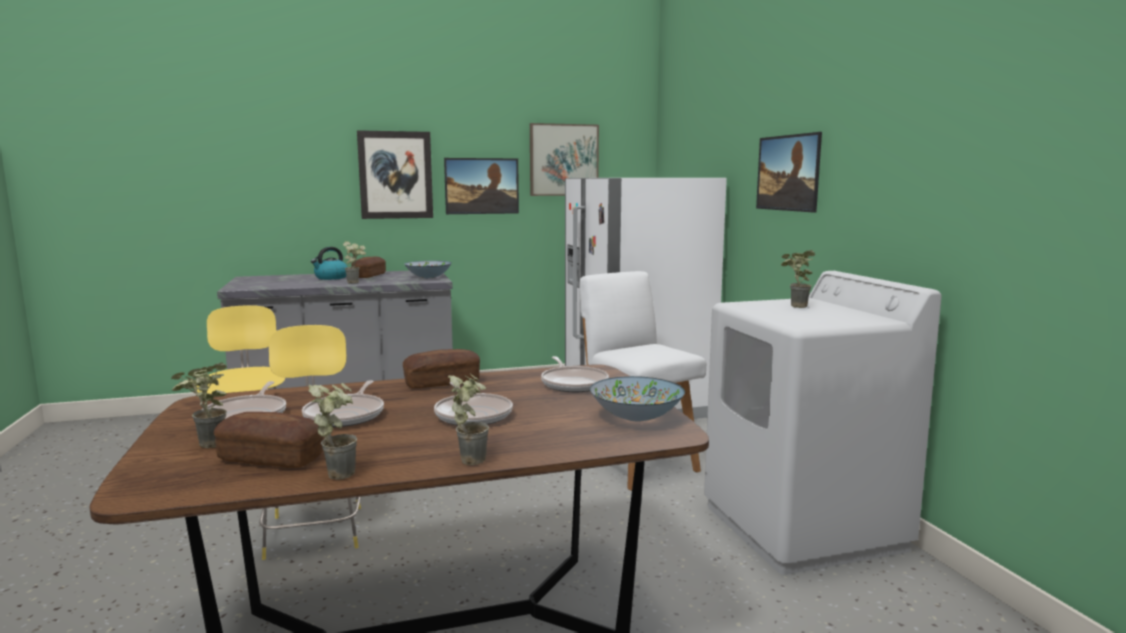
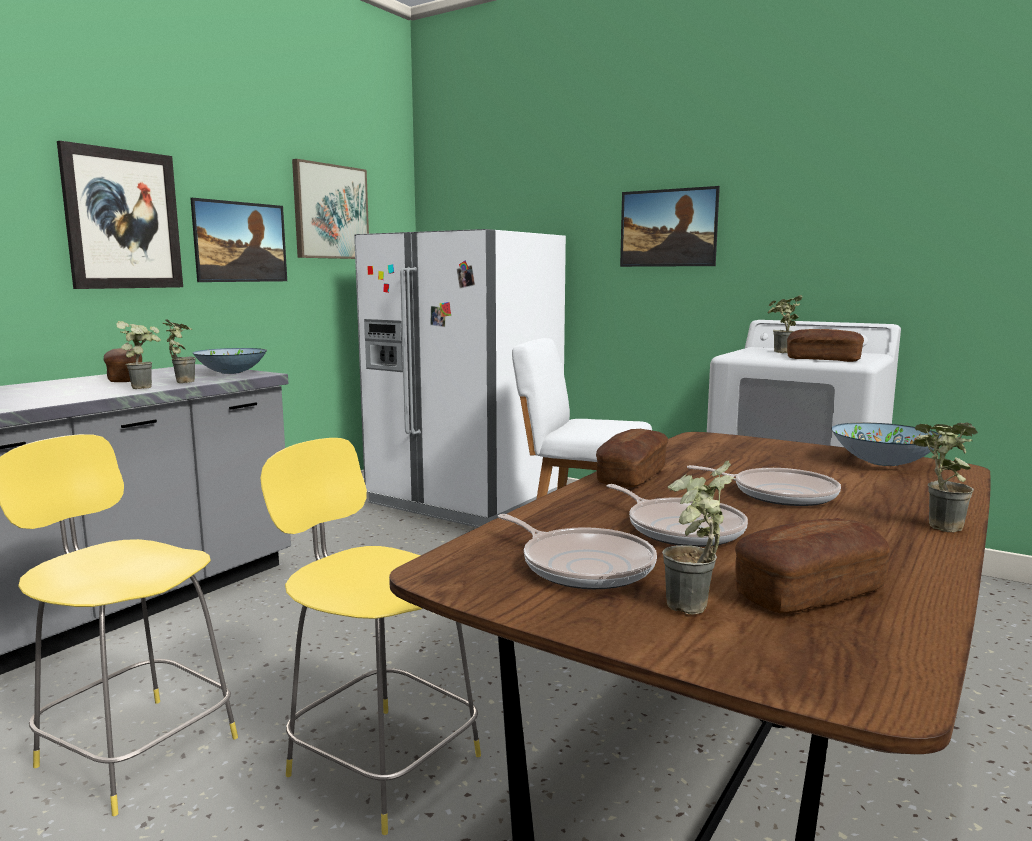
camera: 40 degrees left, 0 degrees up
(331, 278) = (68, 387): kettle -> none
(340, 472) = (914, 576): potted plant -> potted plant (181, 381)
(573, 383) = (737, 450): frying pan -> none
(786, 318) = (823, 360): none -> bread

